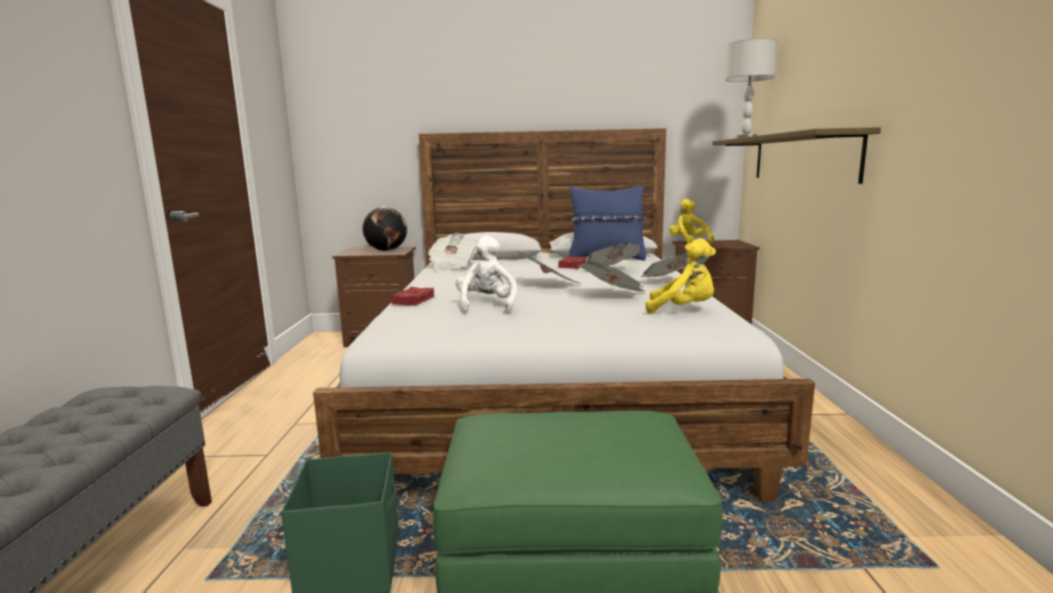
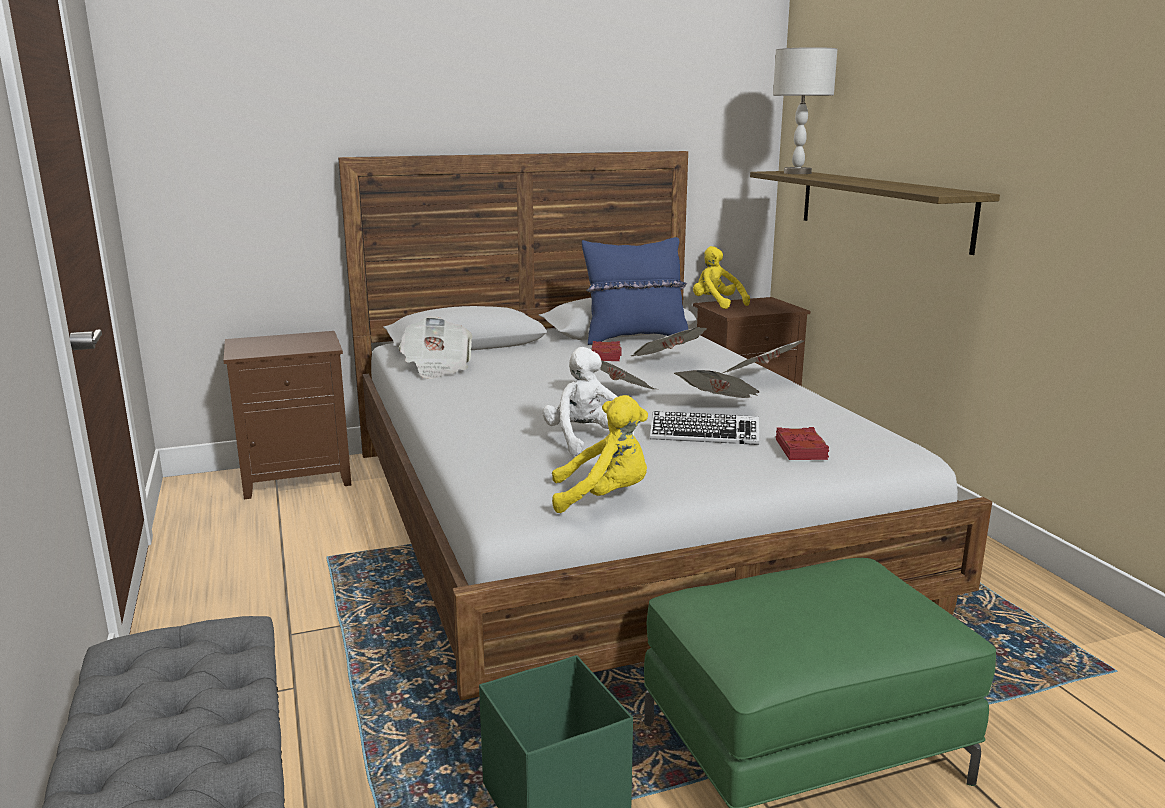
camera: 20 degrees left, 5 degrees up
(386, 250) = (301, 343): globe -> none
(414, 300) = (471, 439): red book -> red book (802, 449)
(579, 309) = (704, 435): none -> keyboard
(683, 310) = (820, 424): yellow plush toy -> yellow plush toy (604, 497)

